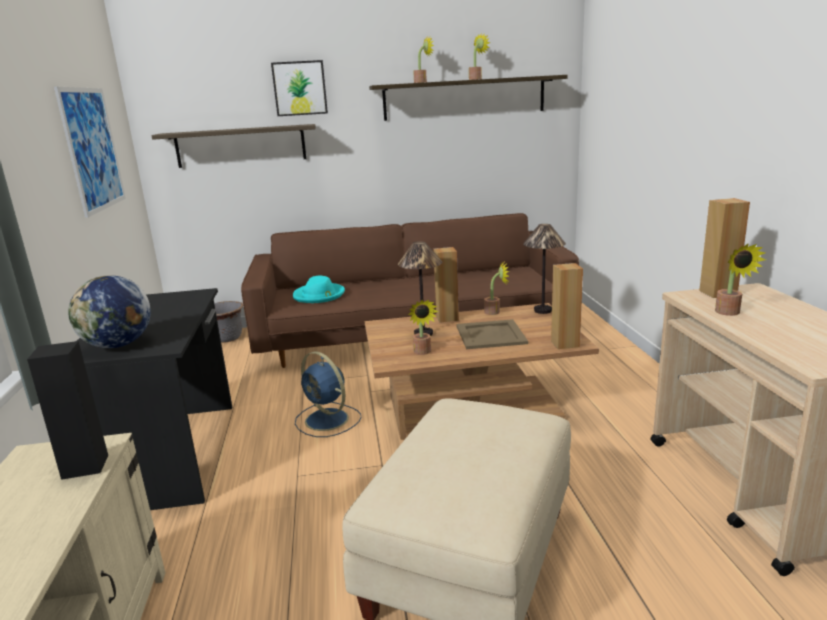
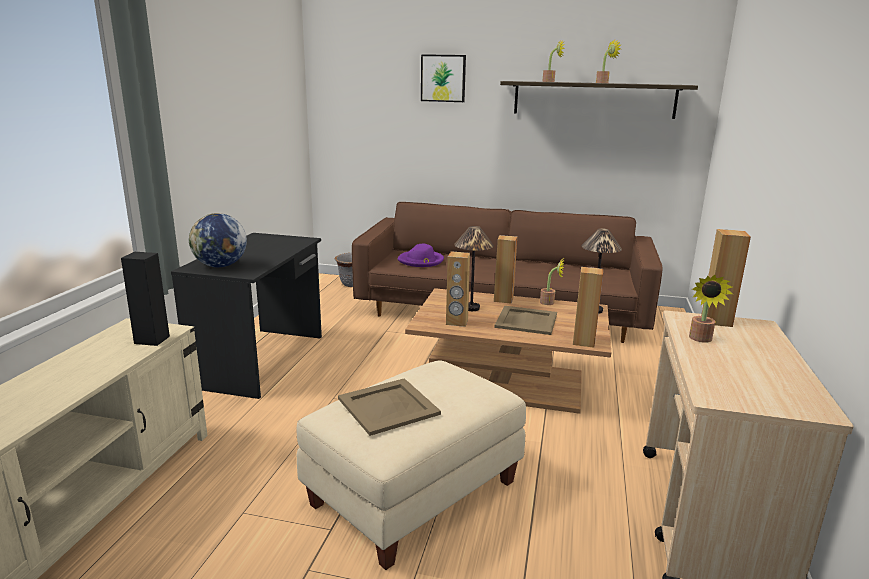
camera: 20 degrees right, 0 degrees up
(92, 149) = (261, 115): picture -> none
(241, 146) = (388, 123): shelf -> none
(319, 295) = (421, 261): turquoise hat -> purple hat
(328, 420) = (383, 364): blue fan -> none
(423, 352) = (457, 322): potted plant -> brown speaker
(448, 468) = (388, 407): none -> beige tray

